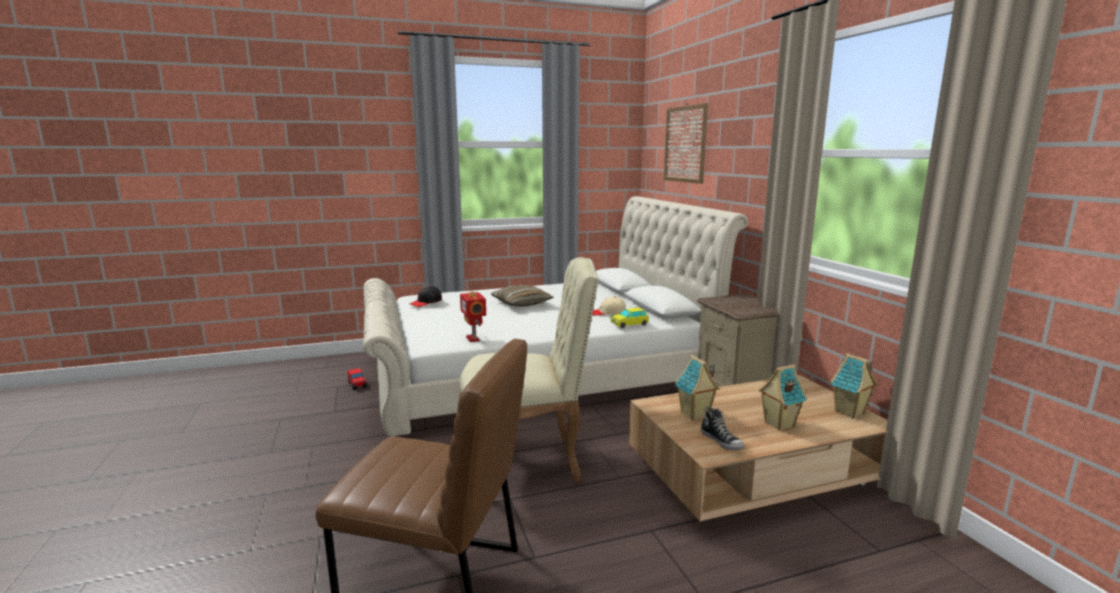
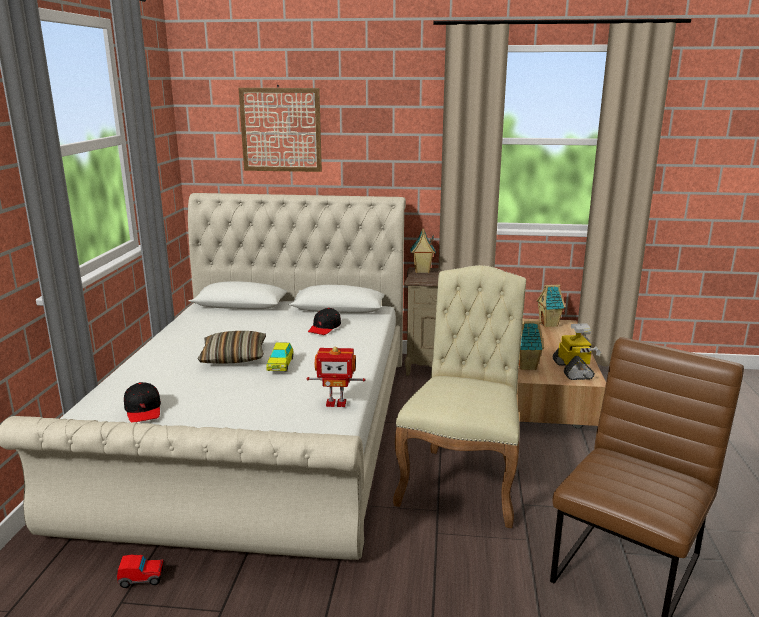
camera: 65 degrees left, 5 degrees up
(607, 313) = (325, 328): beige cap -> black cap
(629, 324) = (371, 328): toy car -> toy car (280, 365)
(722, 441) = (573, 370): shoe -> toy robot
(778, 424) = (555, 347): toy house -> toy house (422, 271)

